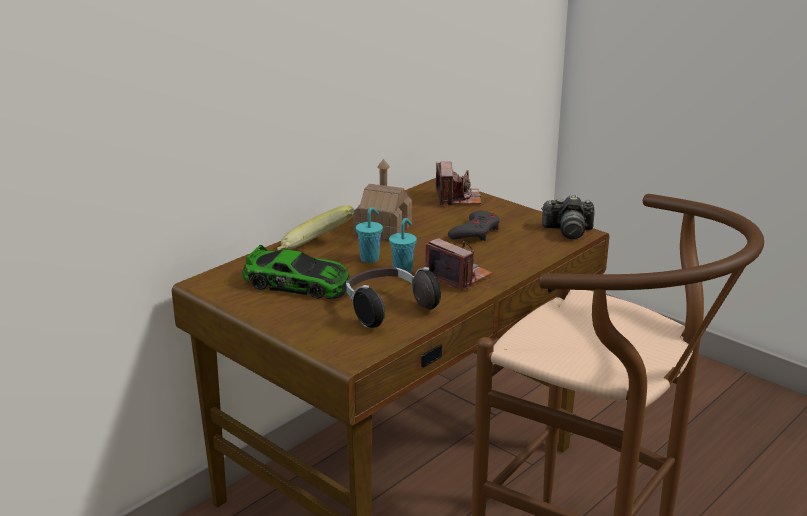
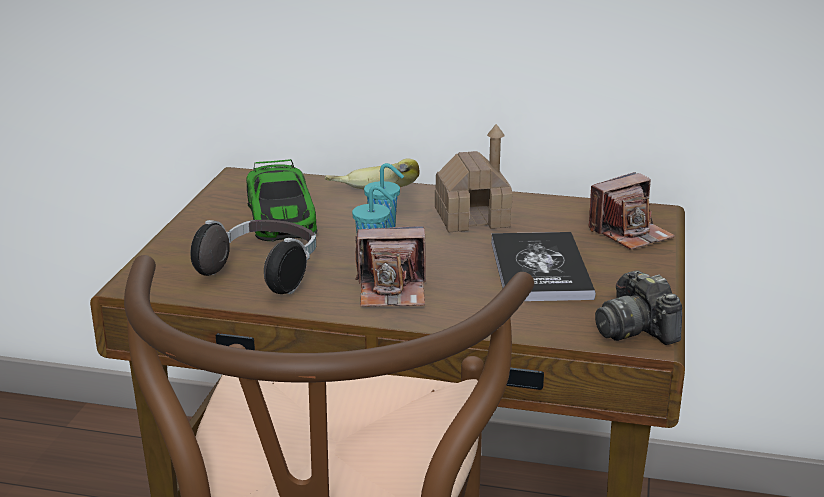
camera: 60 degrees right, 0 degrees up
(458, 277) = (392, 291): camera -> camera turned 75 degrees clockwise
(475, 232) = (540, 269): grey game controller -> book

